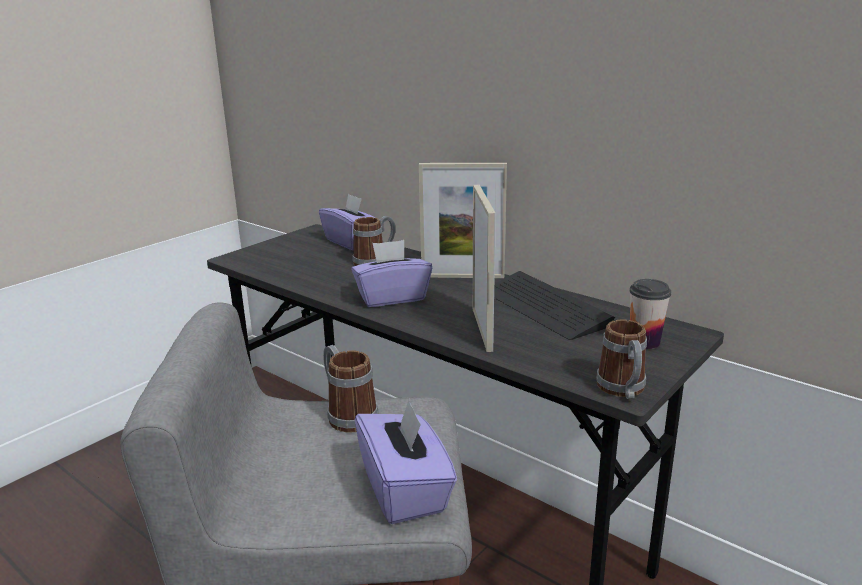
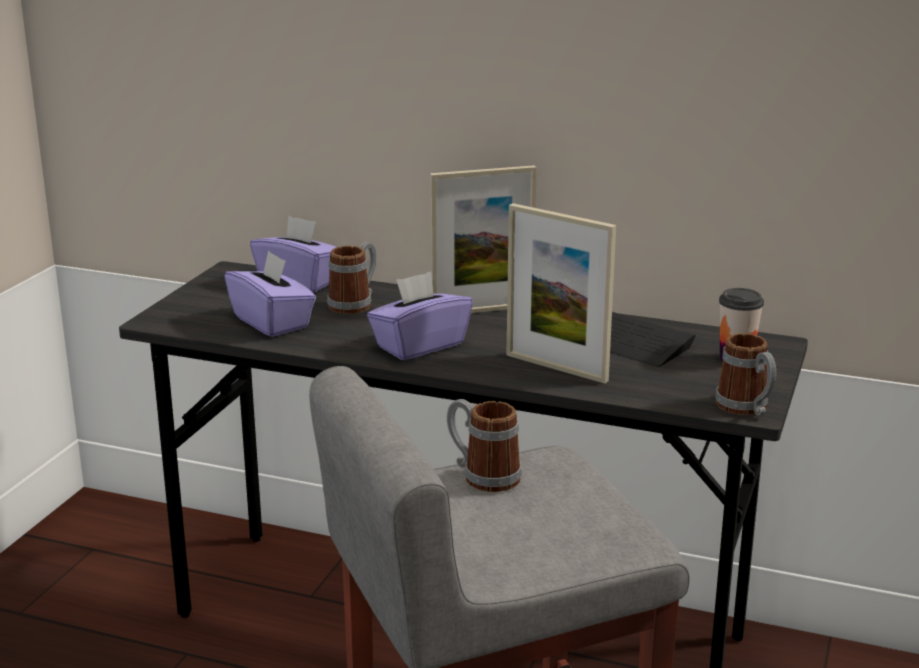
camera: 20 degrees left, 0 degrees up
(405, 490) = (604, 530): purple tissue box -> purple tissue box (272, 322)
(482, 329) = (556, 367): picture frame -> picture frame turned 150 degrees clockwise

